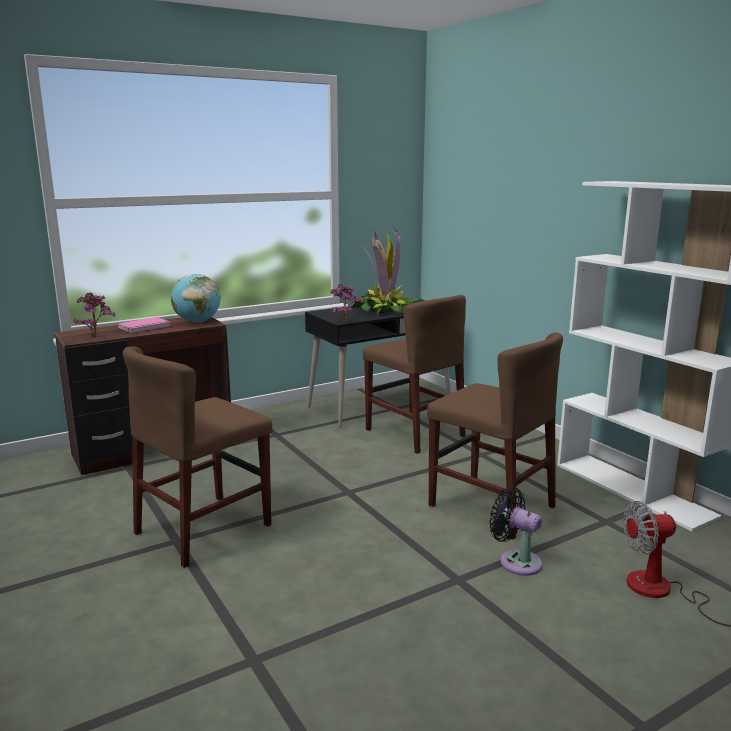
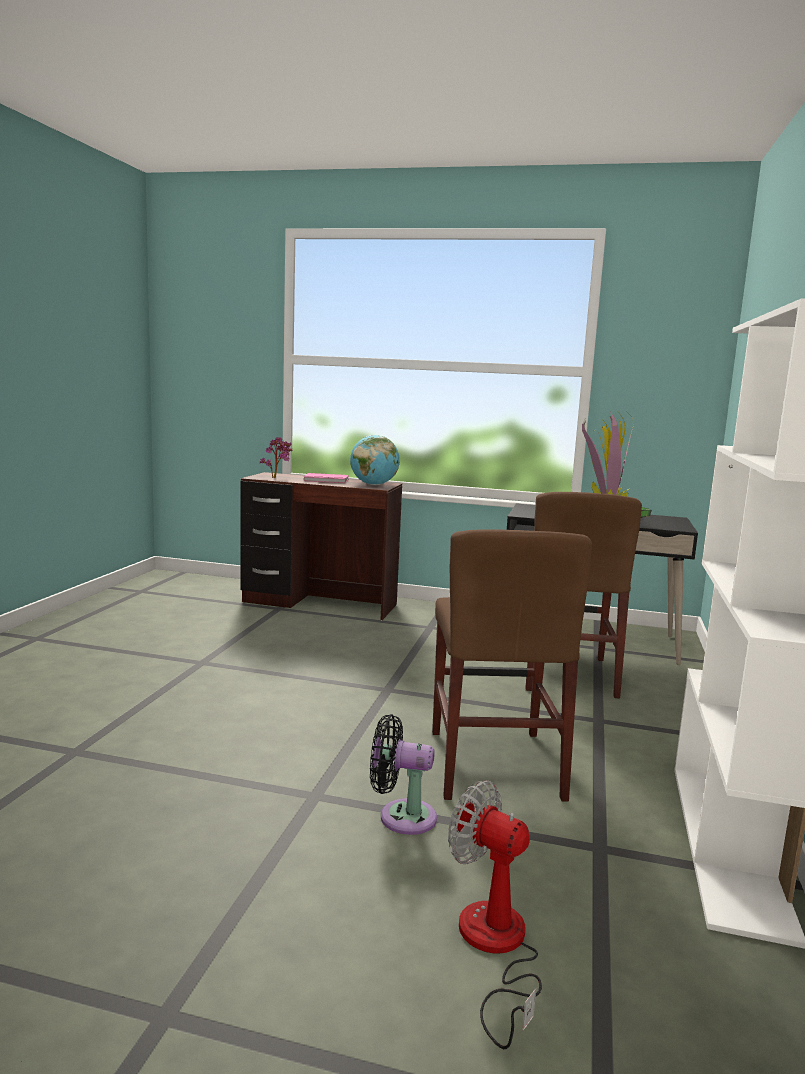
camera: 45 degrees right, 5 degrees down
(203, 529) = (232, 663): brown chair -> none
(344, 321) = (524, 515): potted plant -> none
(516, 561) = (401, 816): black fan -> black fan turned 75 degrees counterclockwise

